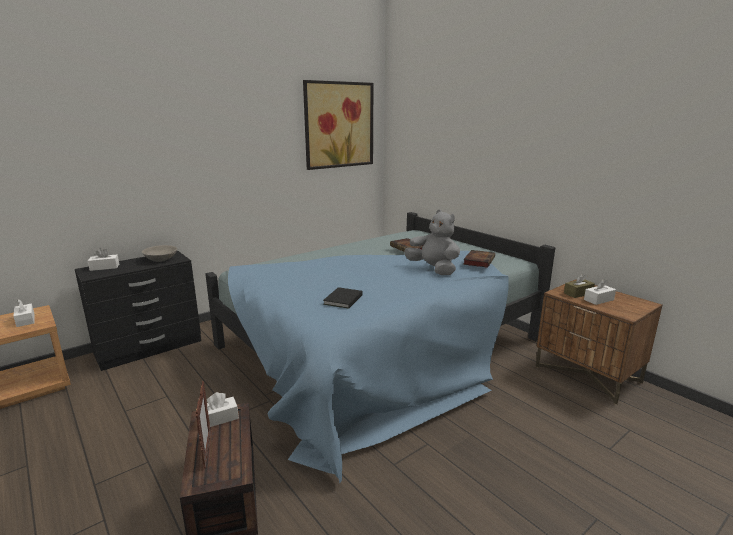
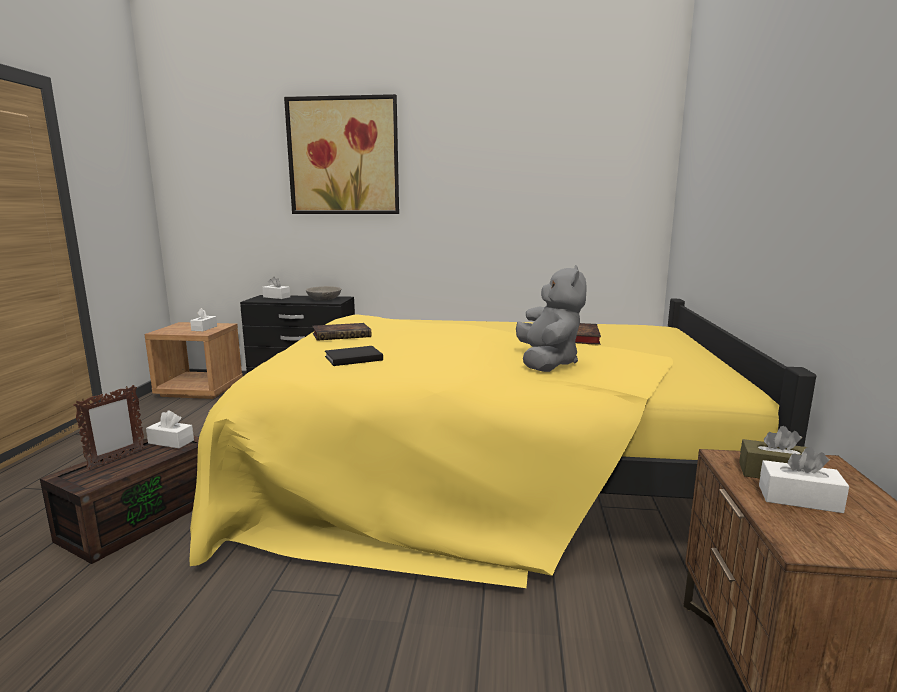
camera: 45 degrees right, 5 degrees down
(339, 125) = (589, 161): picture -> picture (343, 156)
(380, 349) = (487, 473): blue bed -> yellow bed
(479, 261) = (644, 369): book -> book (343, 335)

